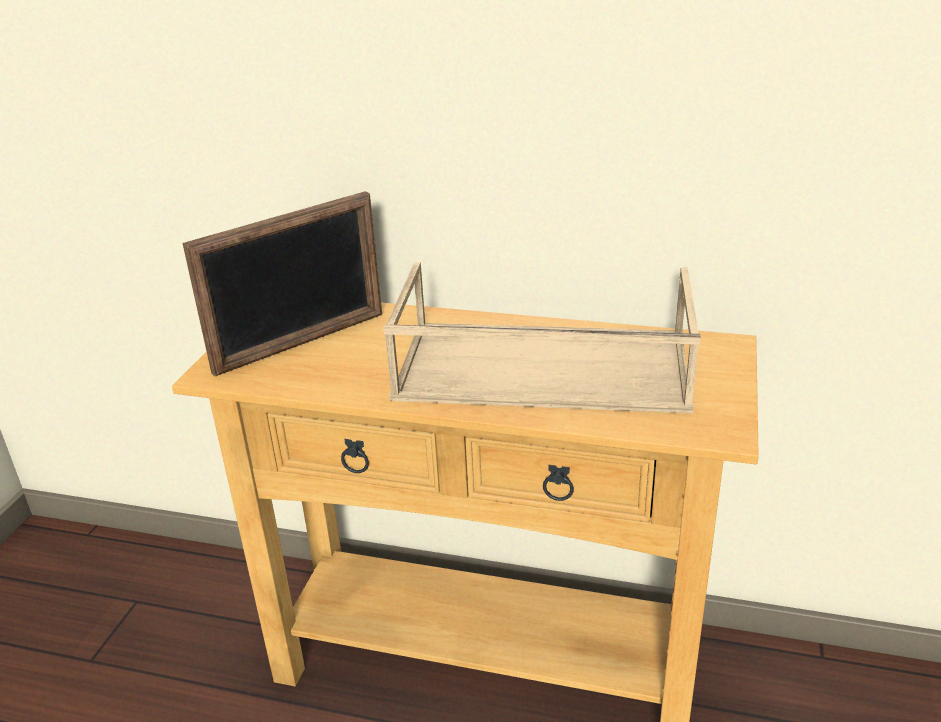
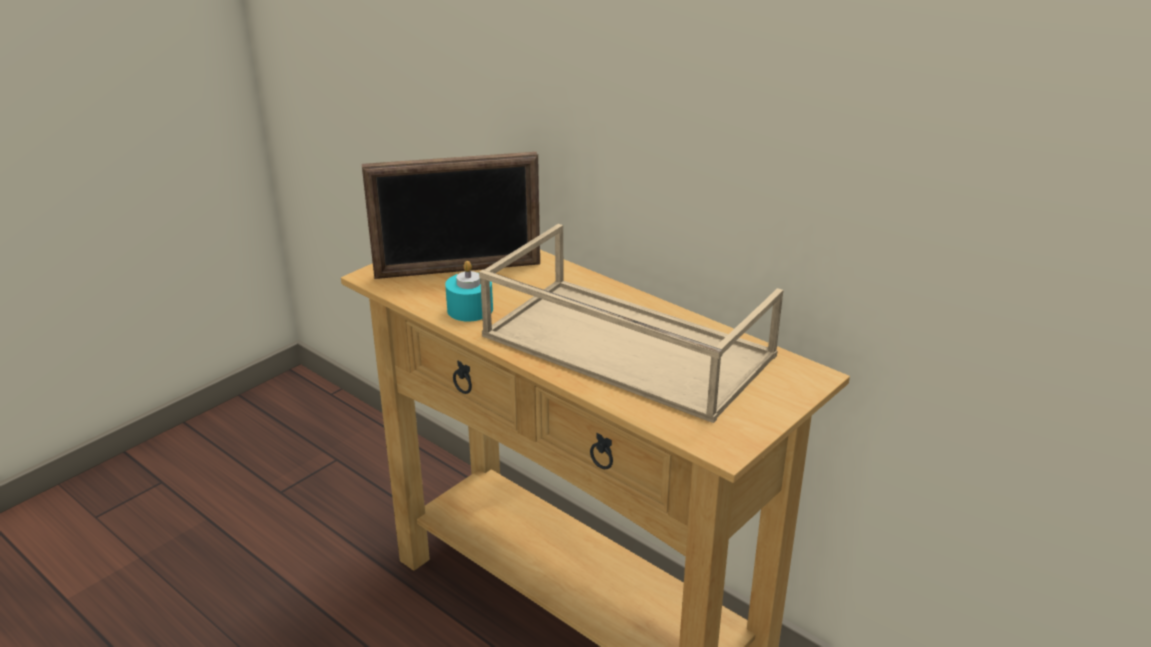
camera: 25 degrees right, 0 degrees up
(351, 378) = (470, 309): none -> turquoise candle

